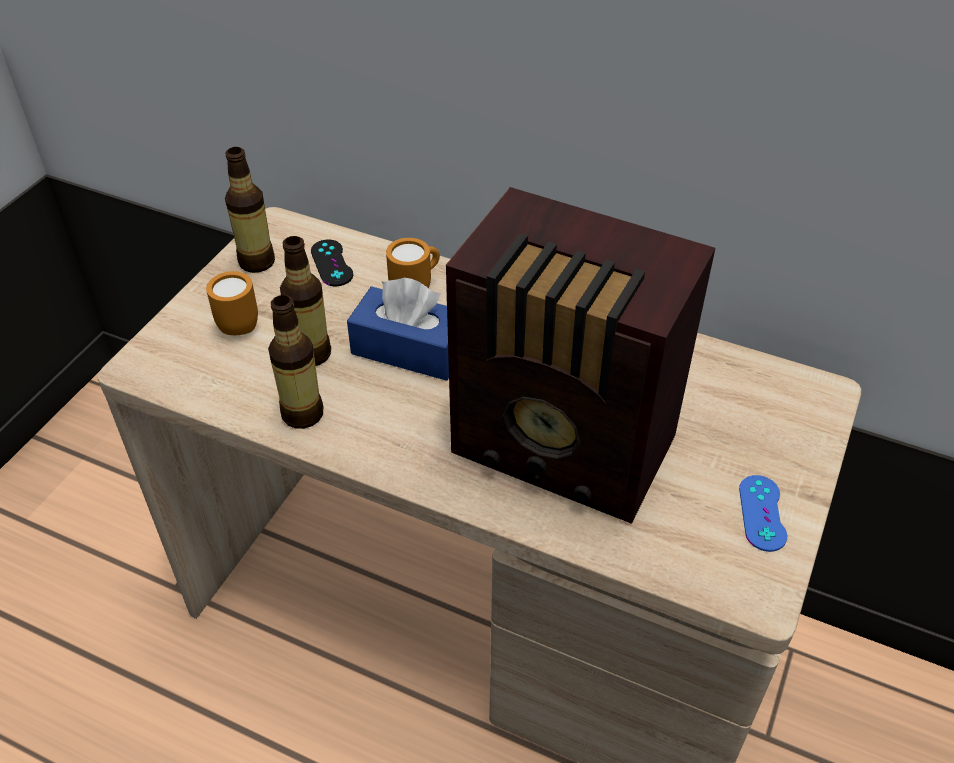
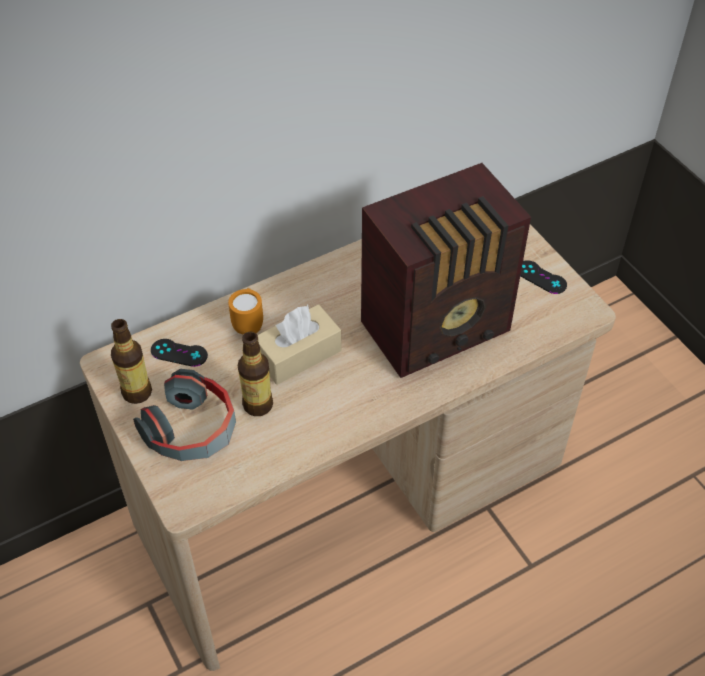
camera: 55 degrees left, 5 degrees up
(239, 323) = (192, 429): orange mug -> headphones
(302, 414) = (307, 434): bottle -> none
(409, 349) = (298, 354): blue tissue box -> beige tissue box
(762, 513) = (541, 277): blue game controller -> black game controller

